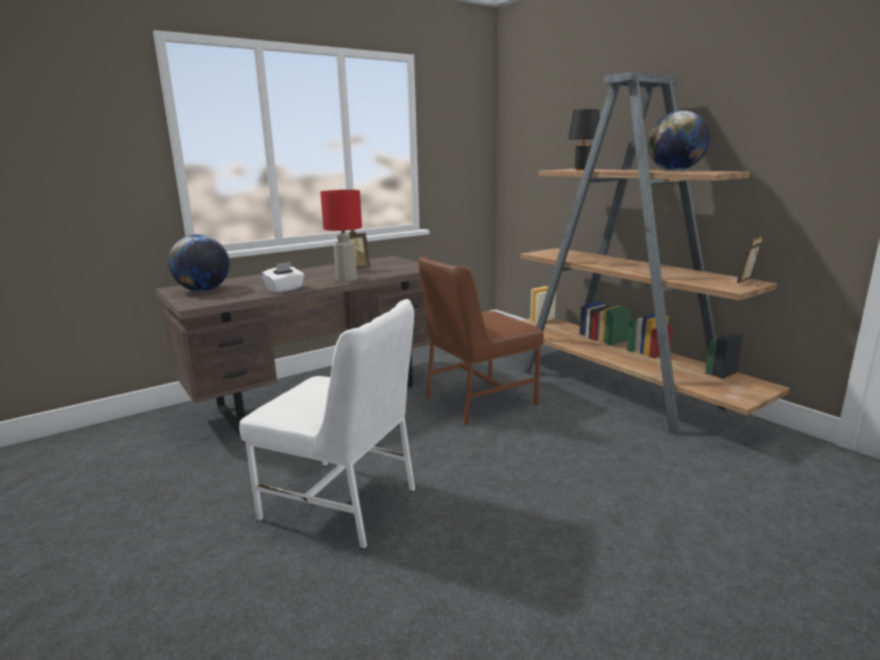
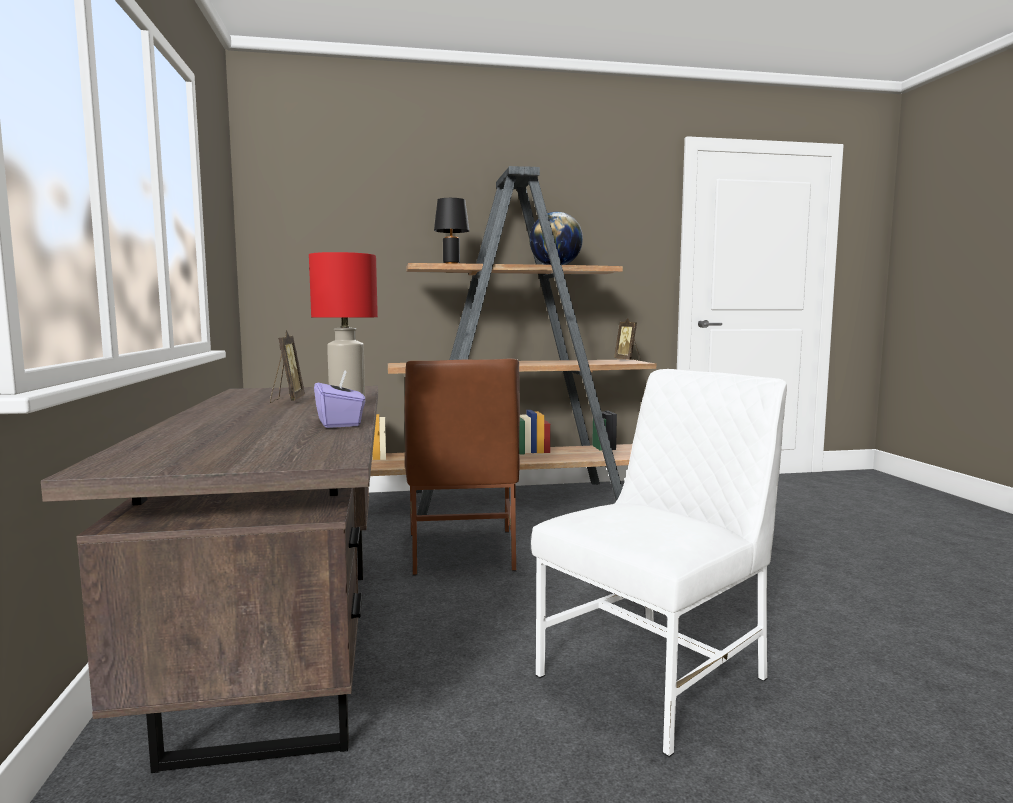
camera: 65 degrees left, 10 degrees down
(203, 290) = (204, 452): globe -> none
(285, 289) = (340, 423): white tissue box -> purple tissue box

